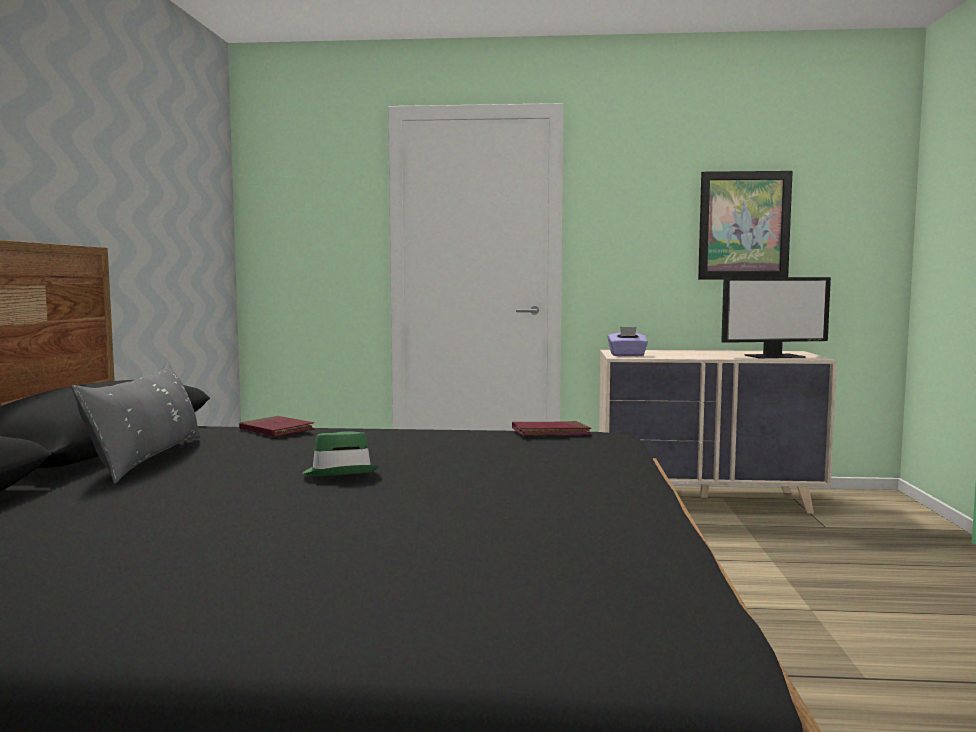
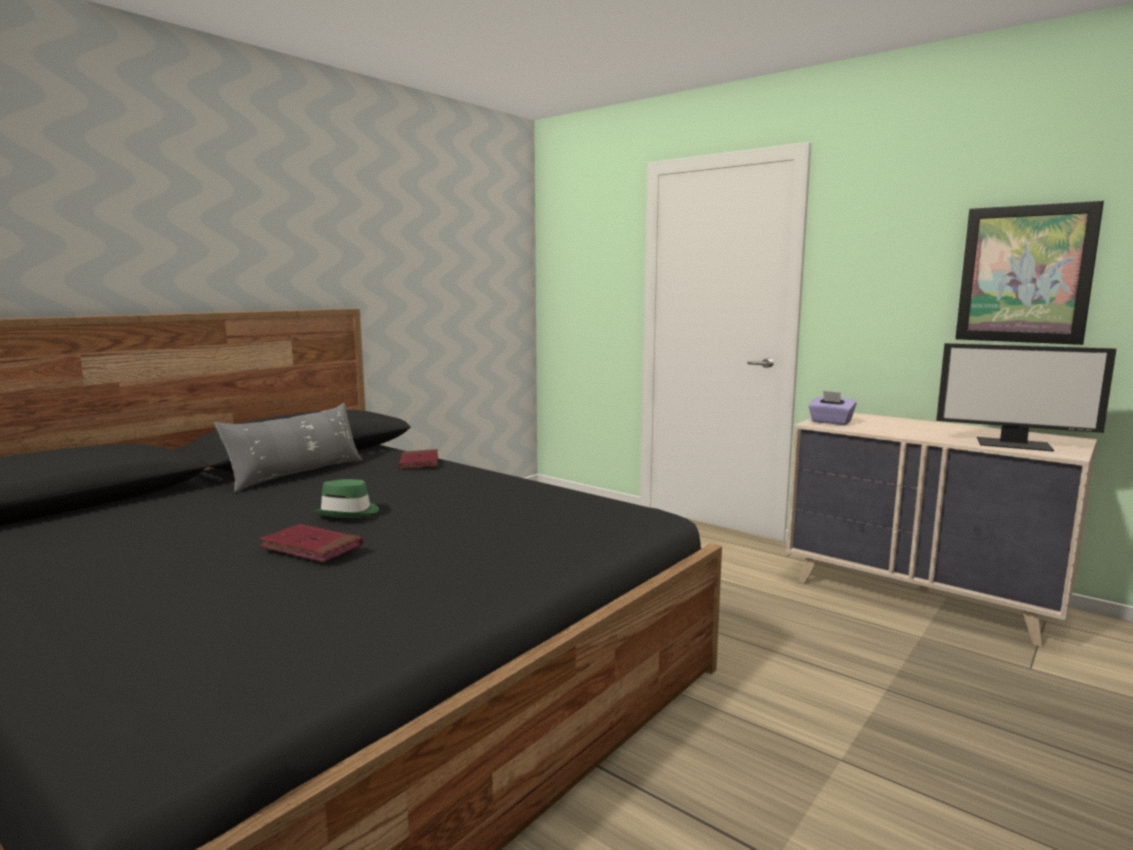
camera: 35 degrees right, 5 degrees up
(550, 433) = (598, 503): red book -> red book (311, 547)

